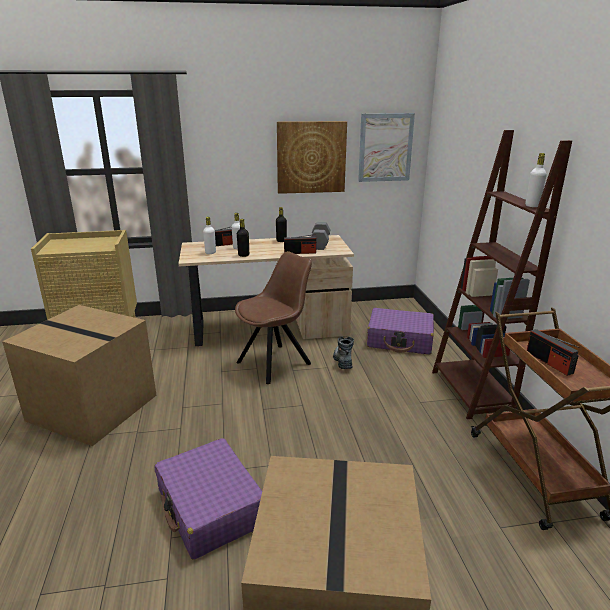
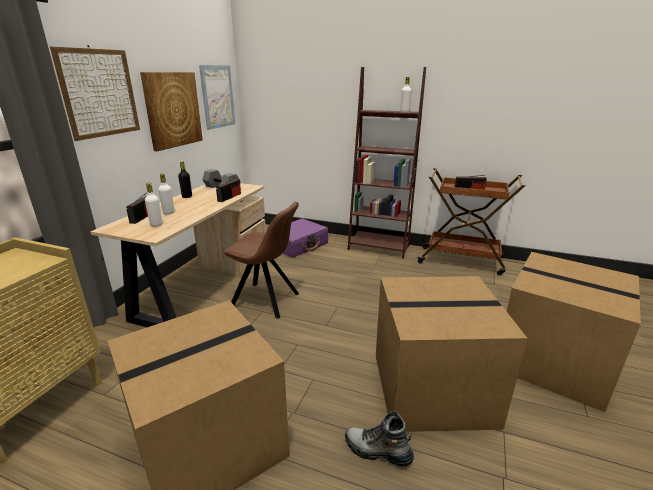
camera: 60 degrees left, 0 degrees up
(211, 507) = (433, 387): purple suitcase -> cardboard box
(229, 137) = (99, 91): none -> picture
(243, 255) = (193, 214): black bottle -> none
(274, 363) = (265, 300): brown chair -> brown chair turned 120 degrees clockwise
(342, 361) = (299, 272): boot -> boot (377, 451)

